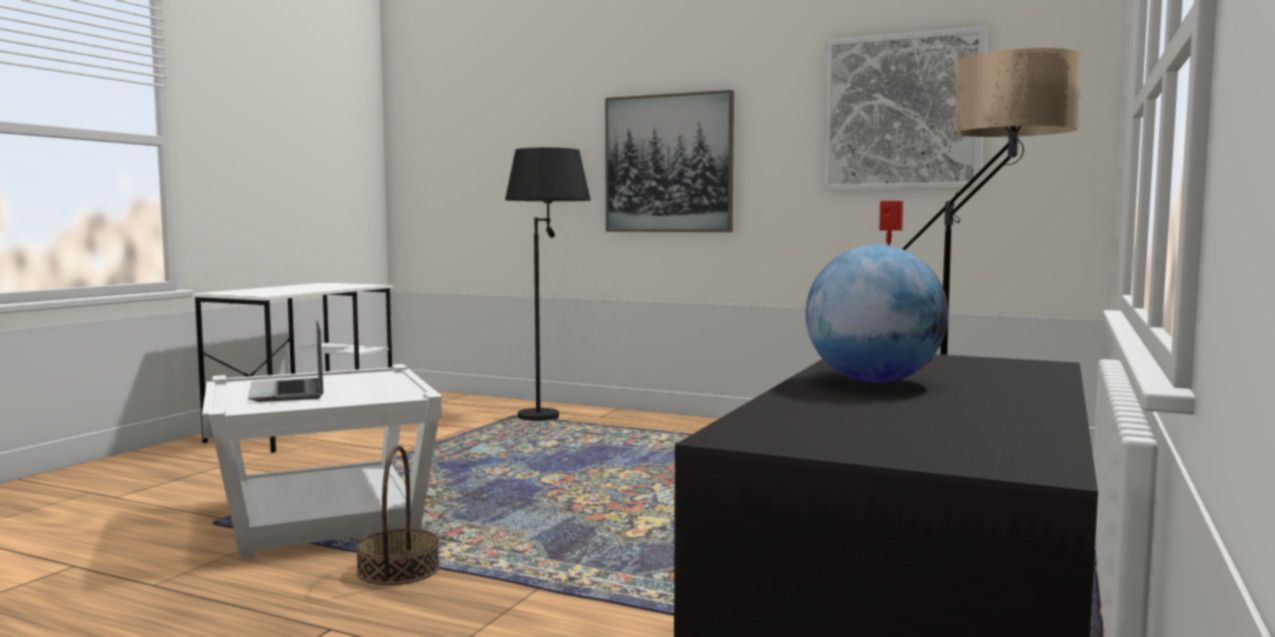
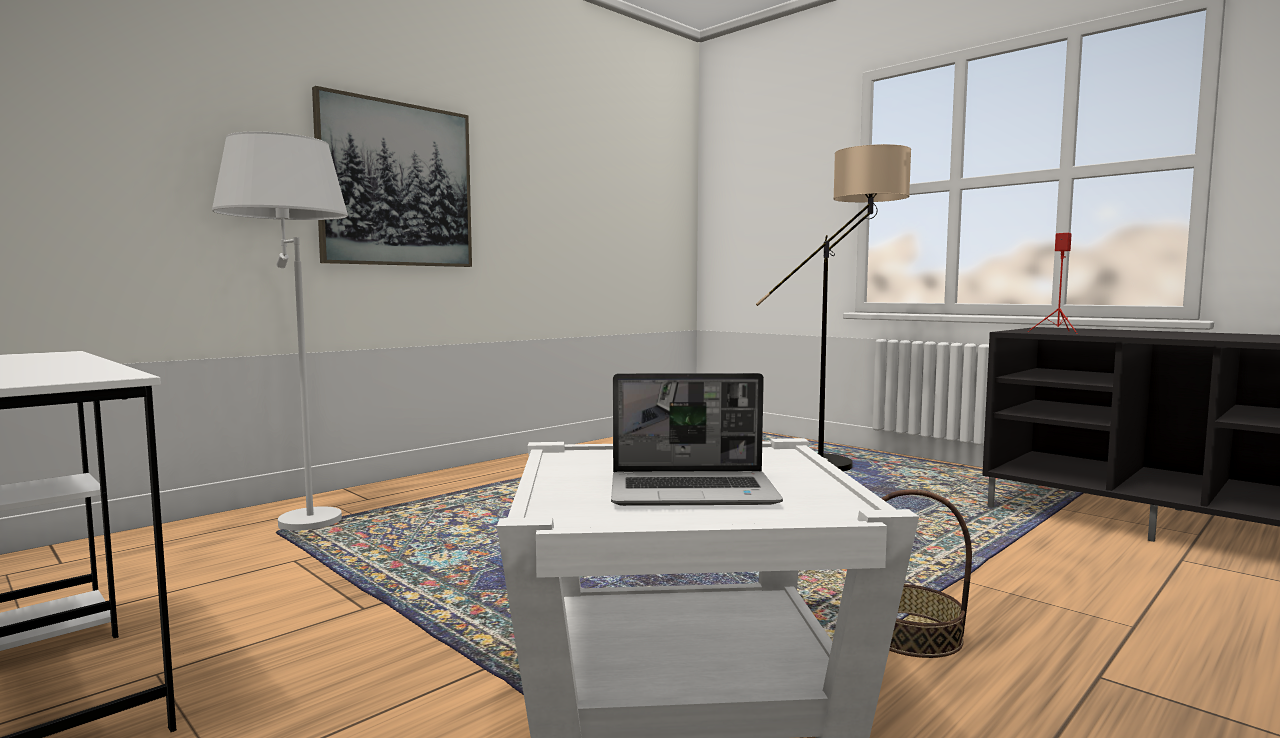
camera: 70 degrees left, 0 degrees up
(550, 412) = (297, 515): black floor lamp -> white floor lamp
(873, 381) = (1144, 334): globe -> none
(902, 112) = (594, 169): picture -> none

